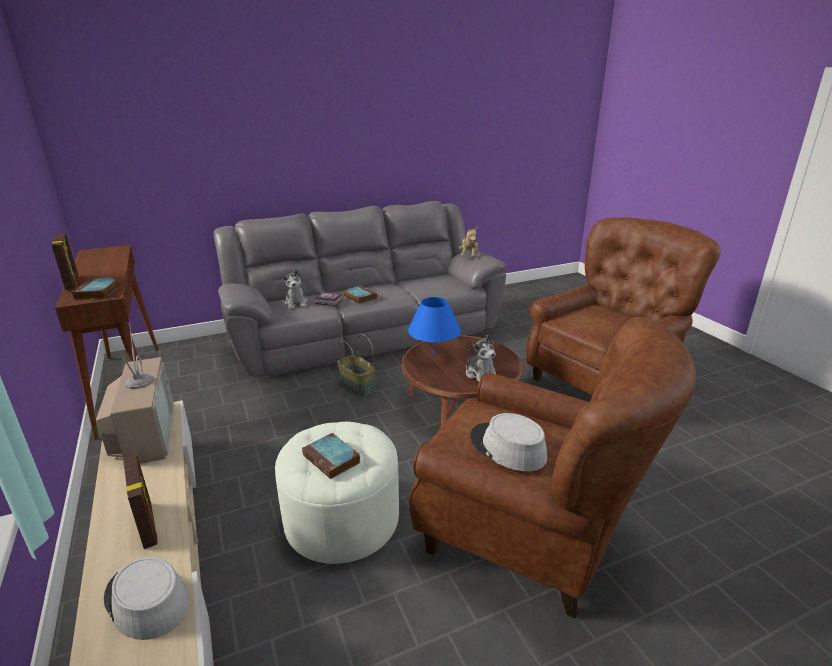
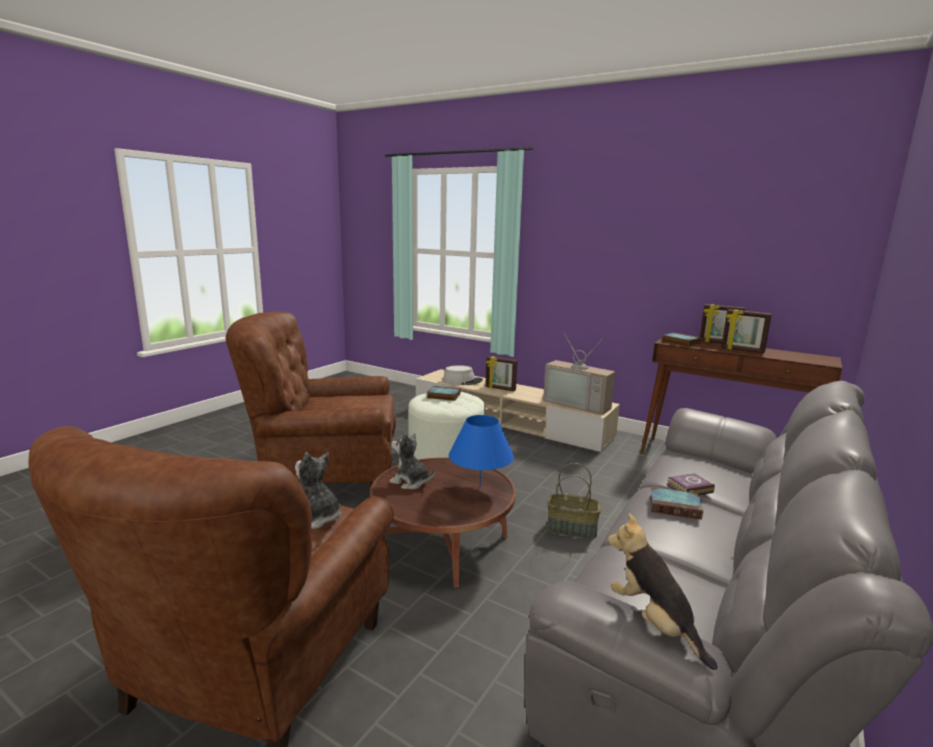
camera: 145 degrees right, 10 degrees down
(106, 270) = (742, 350): none -> picture frame
(296, 303) = (709, 474): plush toy -> plush toy (317, 517)
(507, 448) = (340, 398): grey hat -> none

